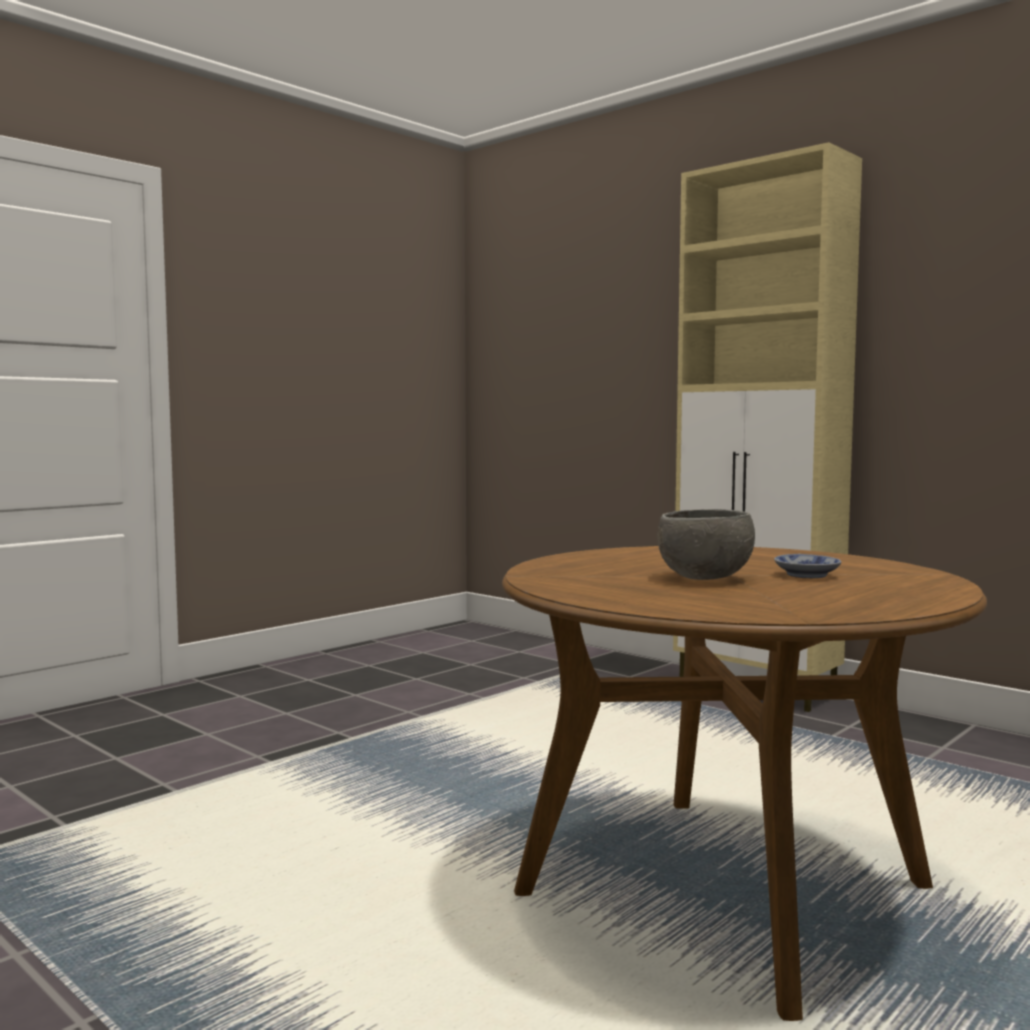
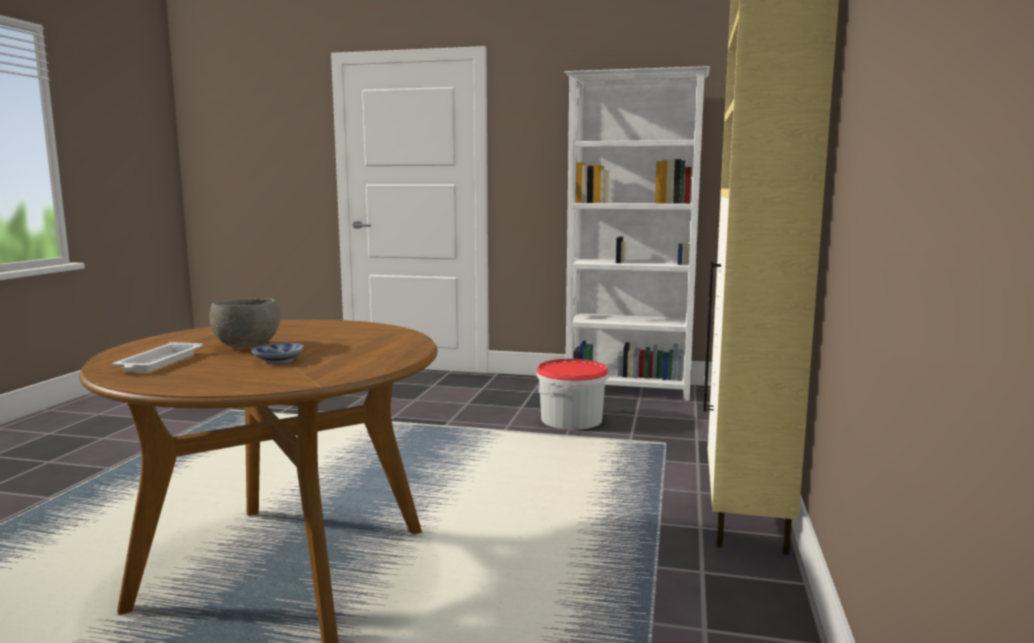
camera: 60 degrees right, 5 degrees up
(389, 649) = (629, 390): none -> white bookcase
(439, 685) = (571, 419): none -> bucket
(782, 601) = (159, 362): none -> white tray

